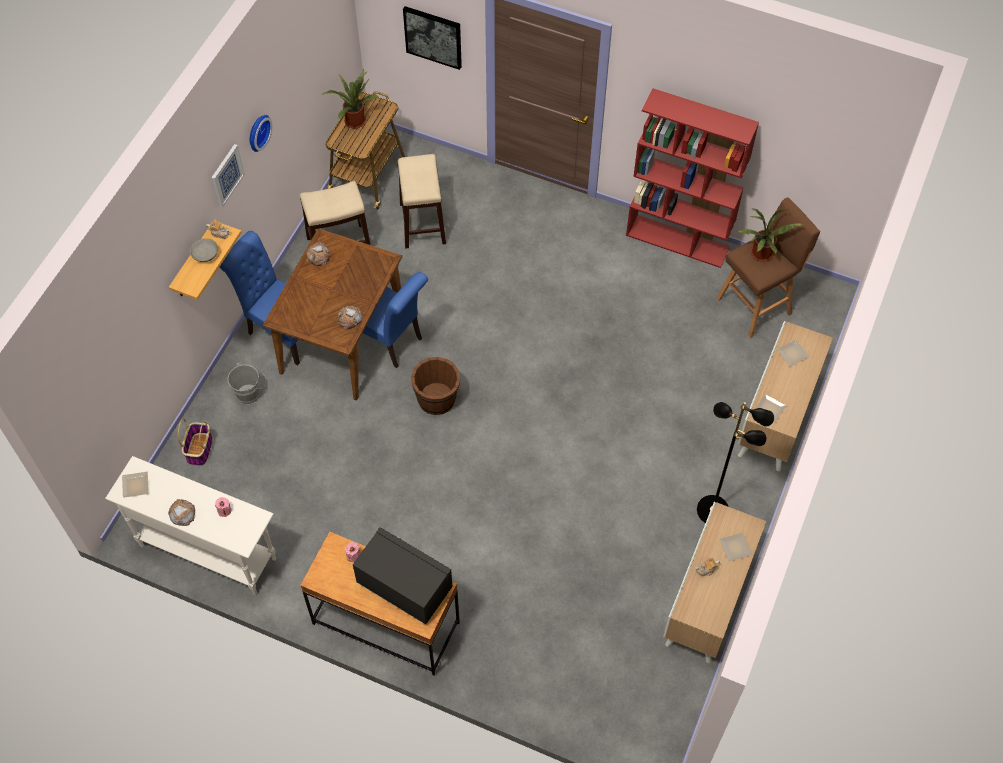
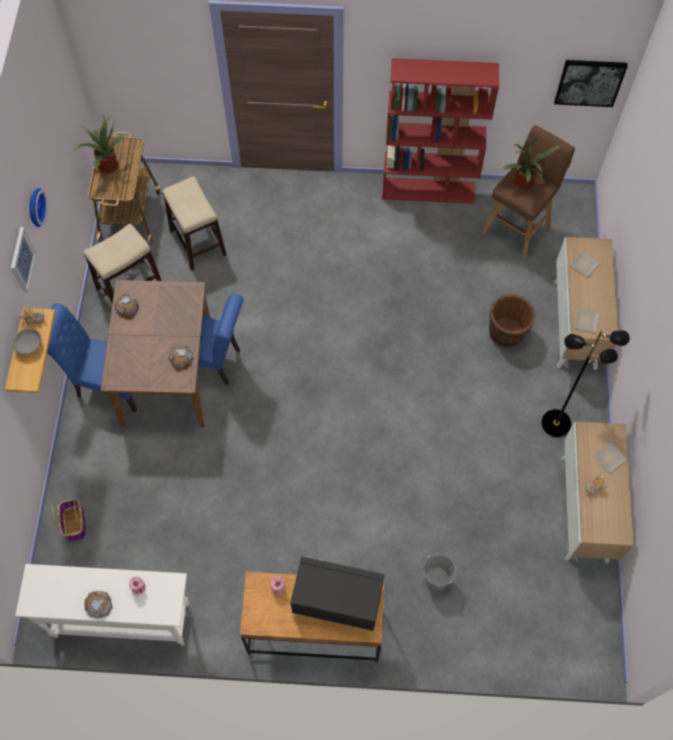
camera: 20 degrees left, 5 degrees up
(136, 484) = (41, 591): plate -> none
(251, 394) = (102, 453): grey bucket -> grey bucket (438, 576)
(433, 36) = (162, 65): picture -> picture (589, 82)
(437, 399) = (276, 402): brown bucket -> brown bucket (506, 332)

